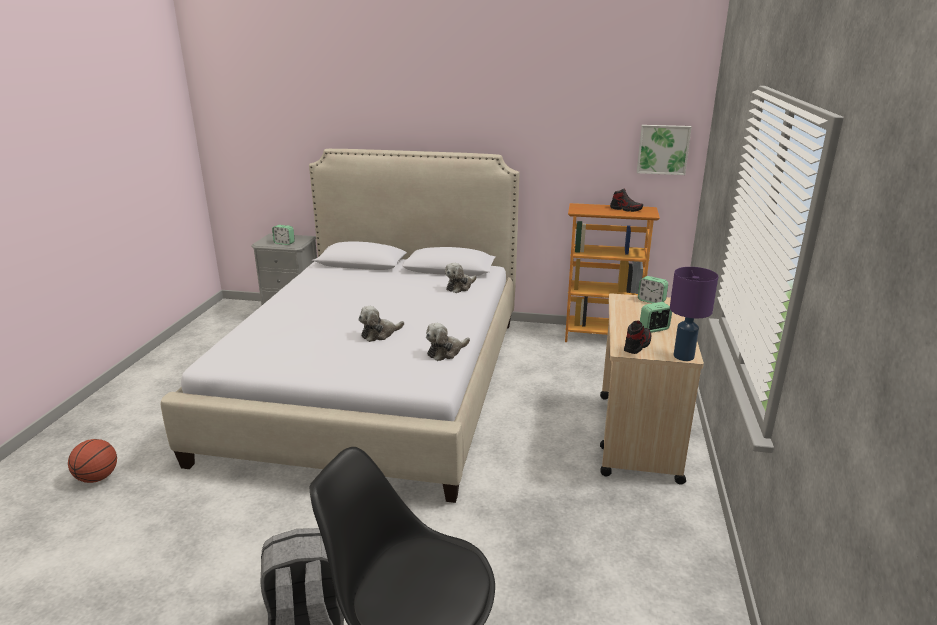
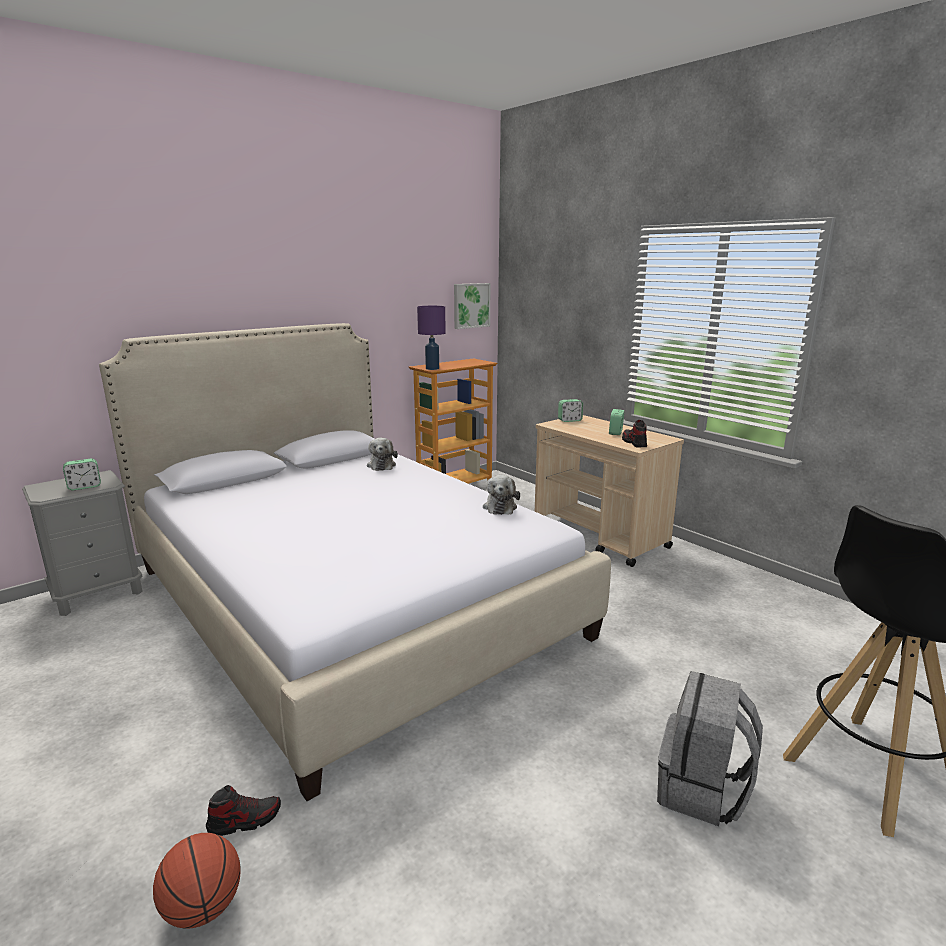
camera: 50 degrees left, 5 degrees down
(379, 334) = (413, 519): plush toy -> none
(626, 209) = (460, 362): shoe -> shoe (245, 820)
(684, 356) = (667, 439): purple table lamp -> purple table lamp (432, 368)

